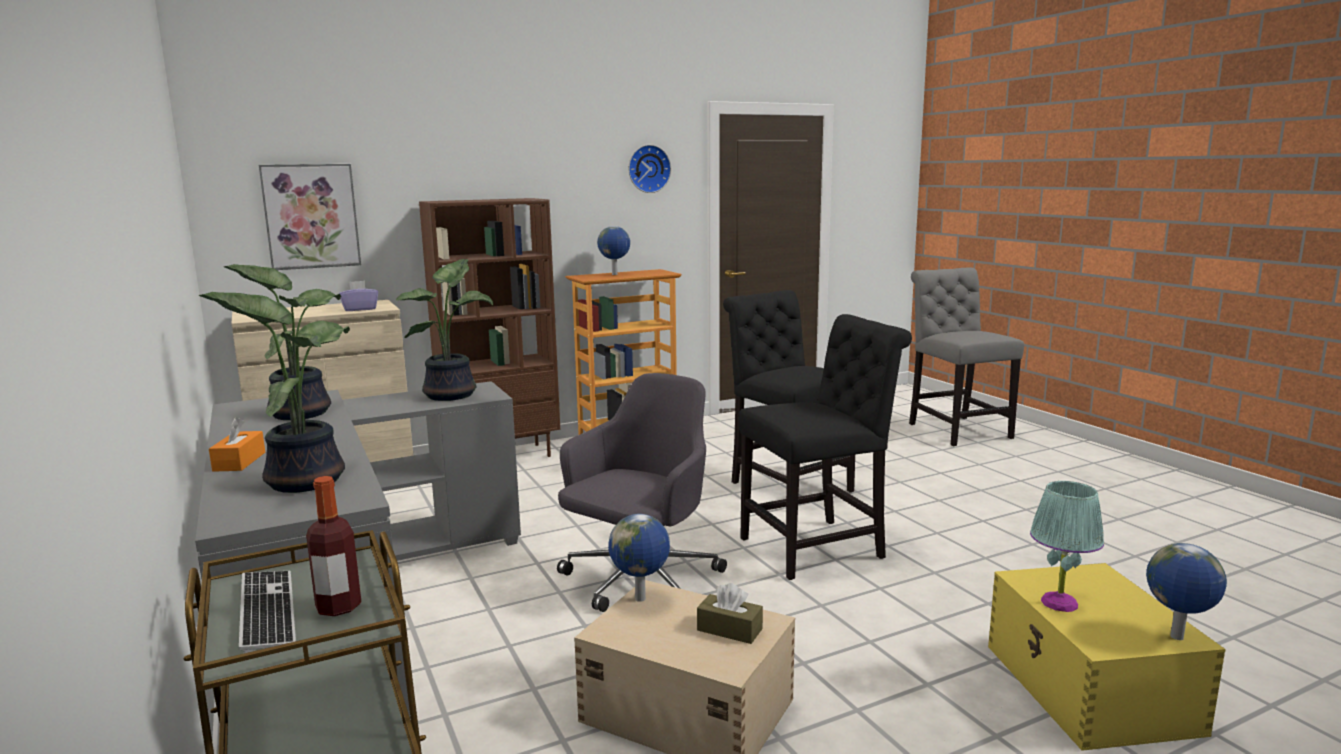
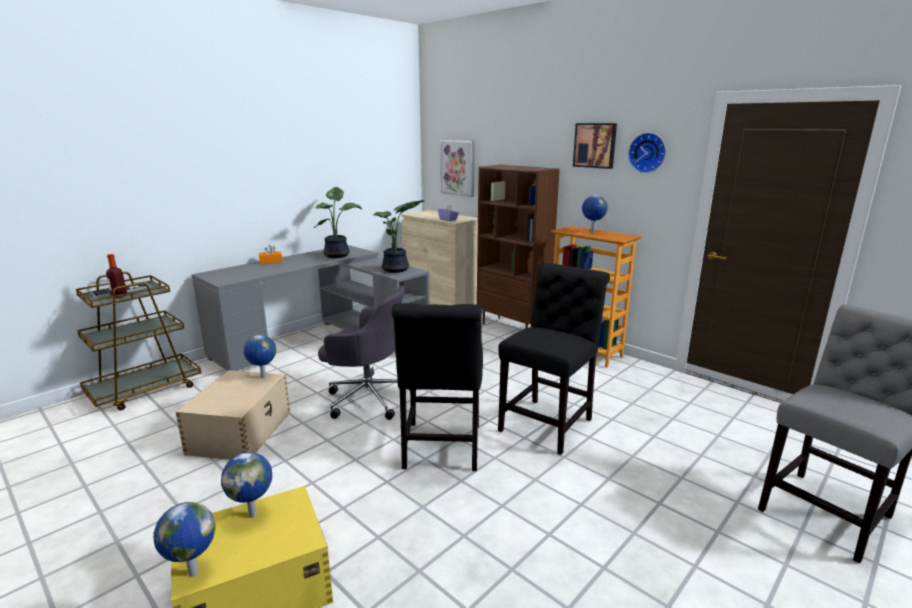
camera: 70 degrees right, 5 degrees up
(304, 480) = (249, 272): potted plant -> none
(580, 163) = (595, 145): none -> picture
(729, 629) = (229, 402): brown tissue box -> none
(818, 547) = (441, 449): black chair -> black chair turned 45 degrees clockwise
(1058, 602) = (253, 514): turquoise table lamp -> globe

